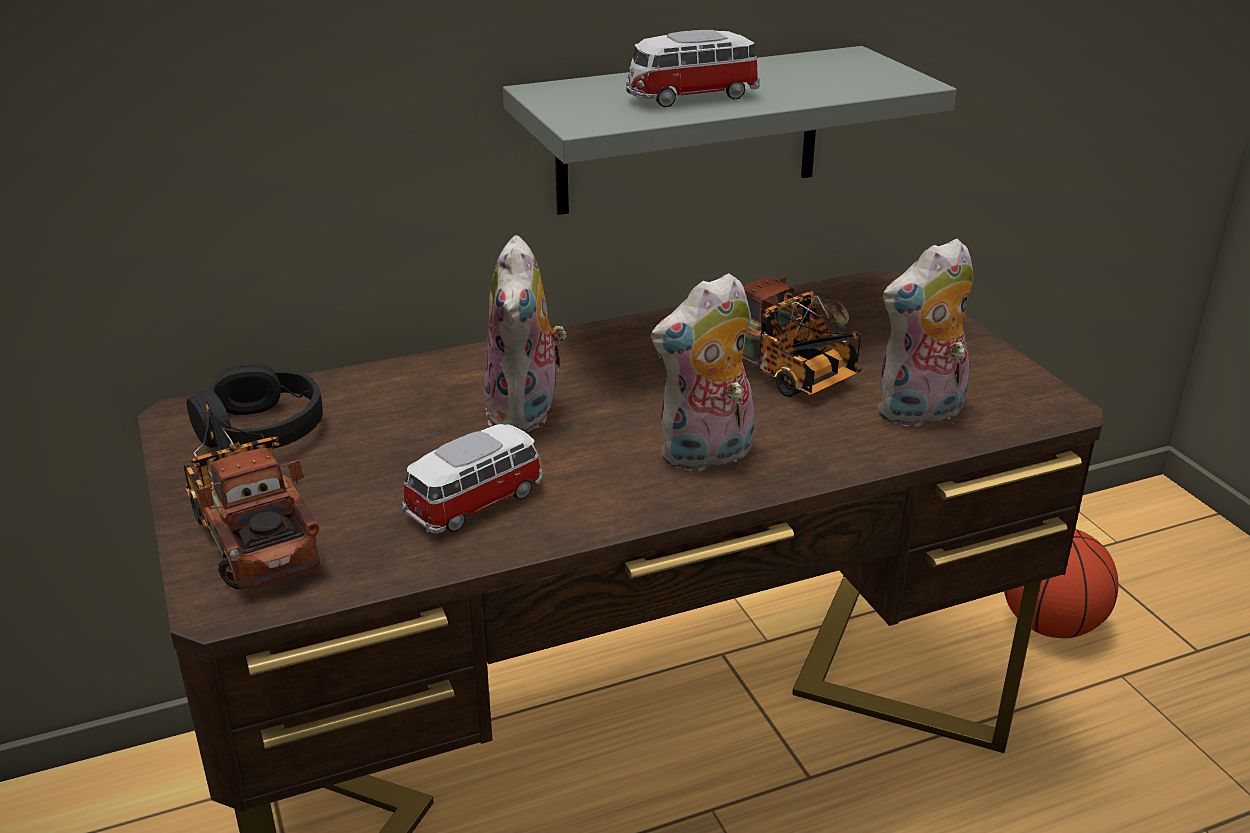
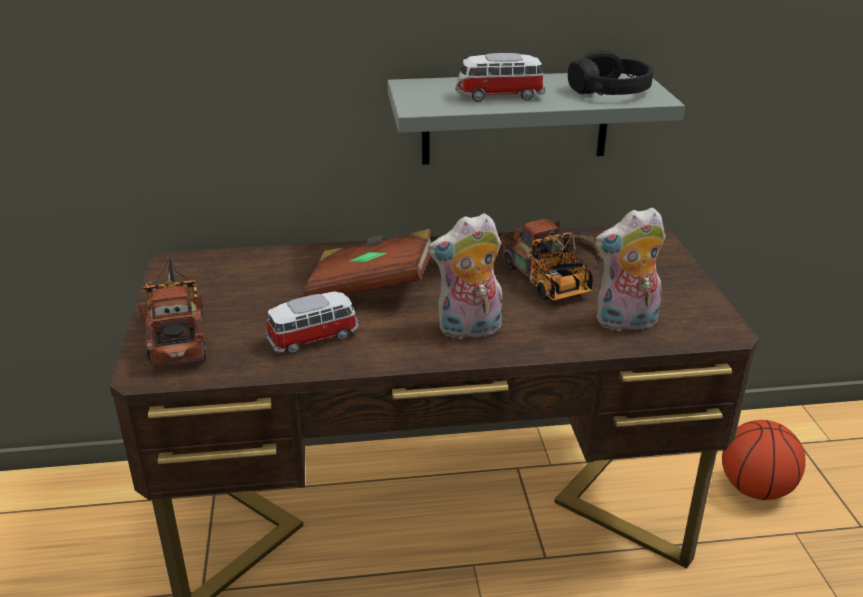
camera: 15 degrees right, 0 degrees up
(260, 430) = (212, 277): black headphones -> black headphones (609, 90)
(527, 413) = (371, 288): plush toy -> brown book

